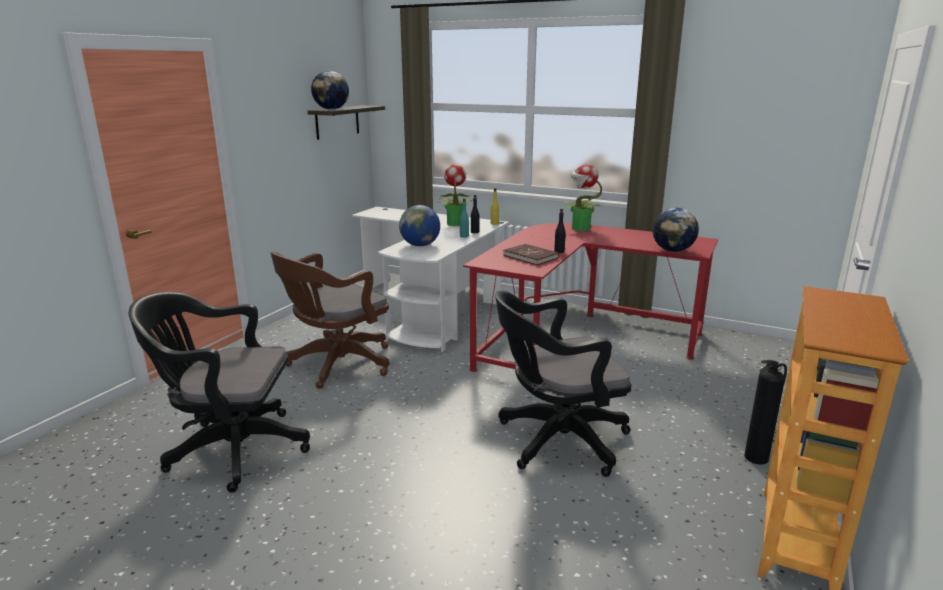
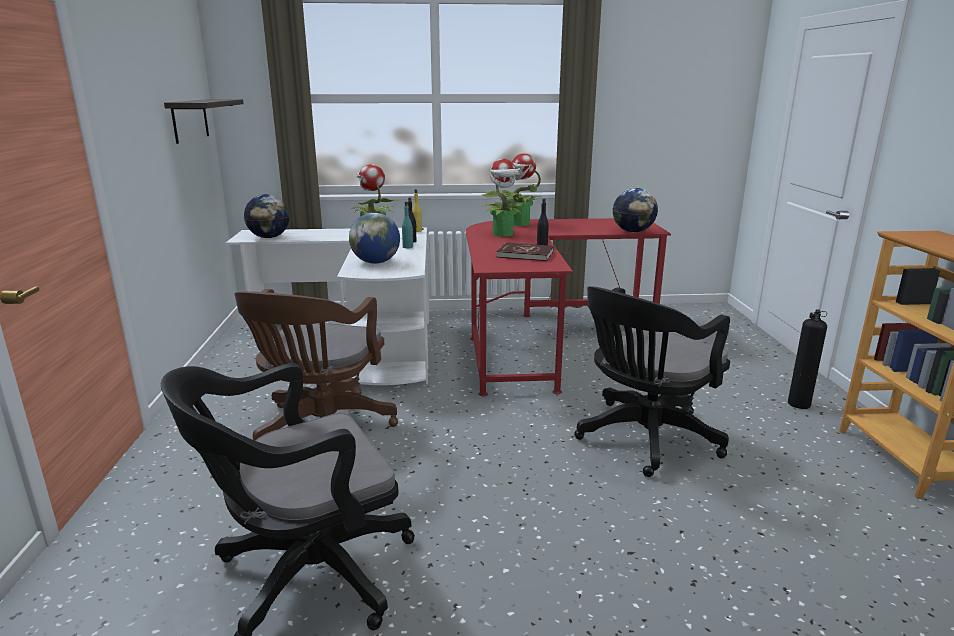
camera: 30 degrees left, 0 degrees up
(331, 109) = (195, 101): globe -> globe (269, 237)
(548, 236) = (503, 234): none -> potted plant

